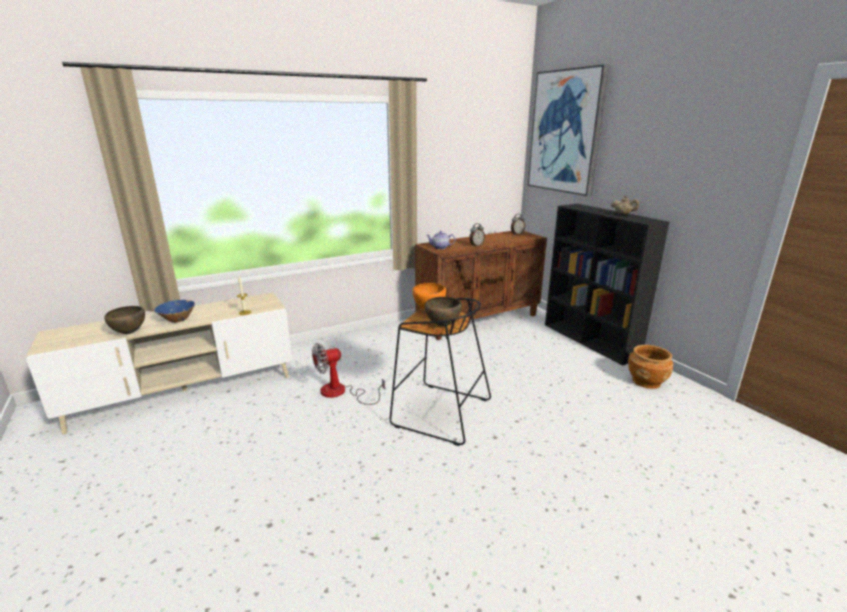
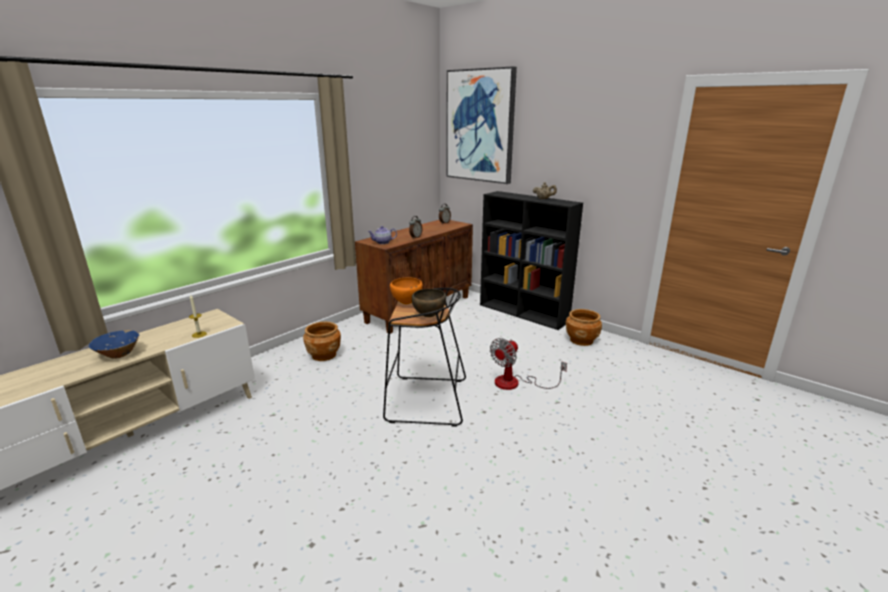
camera: 20 degrees left, 0 degrees up
(129, 333) = (64, 379): brown bowl -> none
(341, 393) = (318, 401): fan -> fan (516, 383)
(367, 350) = (324, 355): none -> brown planter

